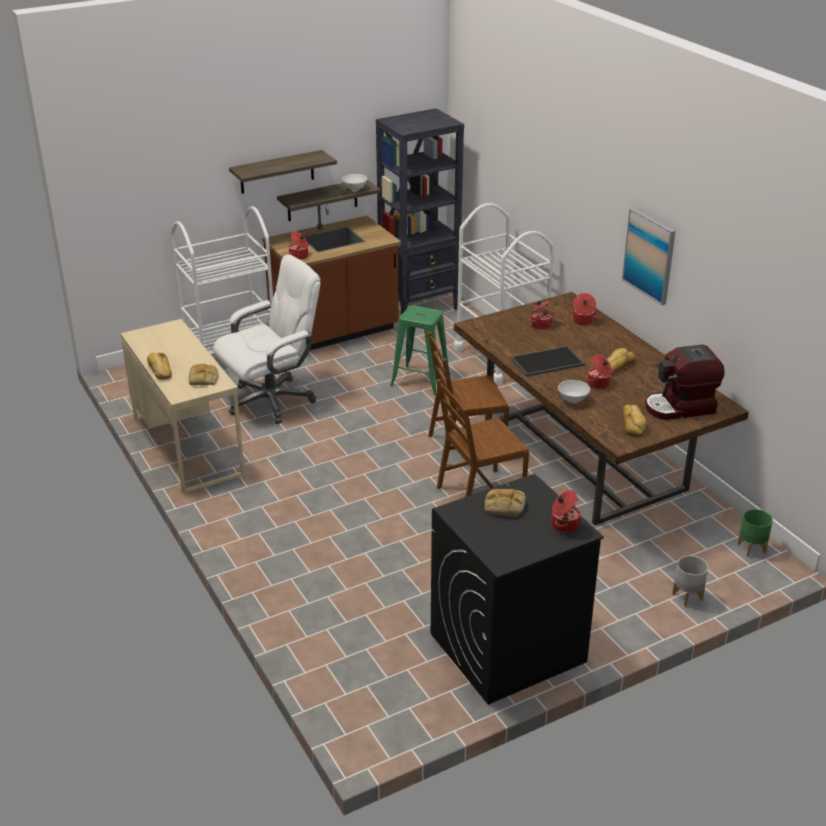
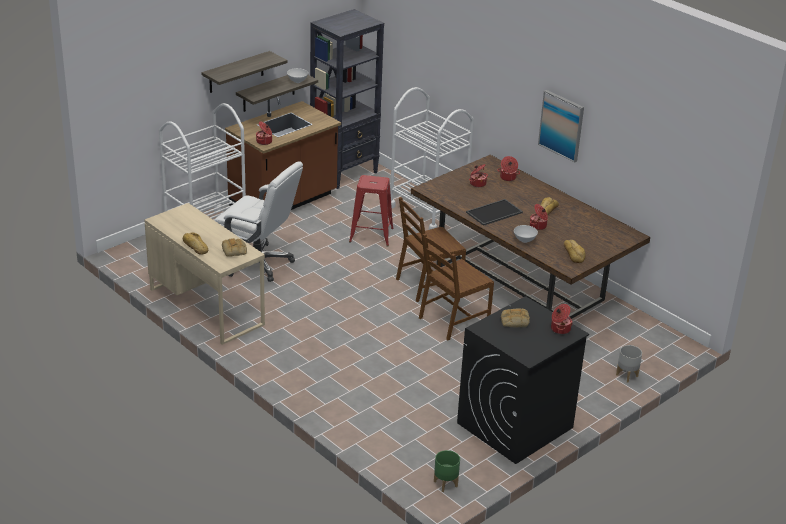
camera: 15 degrees left, 0 degrees up
(272, 400) = (258, 263): white office chair -> white office chair turned 75 degrees clockwise
(421, 380) = (371, 235): green stool -> red stool
(680, 407) = (602, 238): coffee machine -> none
(751, 549) = (661, 337): green planter -> green planter (445, 484)

